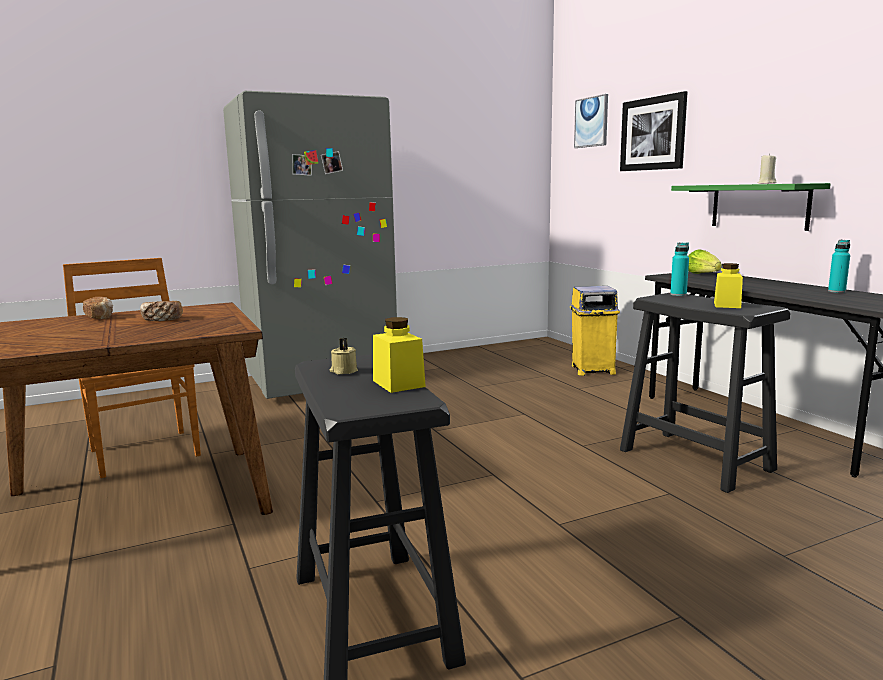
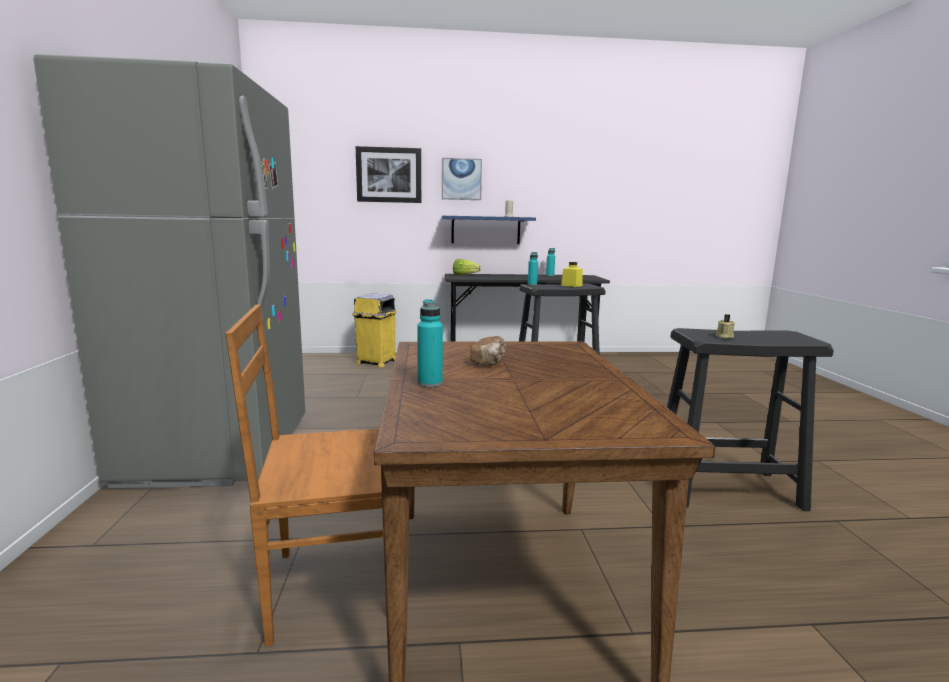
camera: 70 degrees left, 0 degrees up
(100, 317) = (430, 383): bread -> turquoise bottle
(398, 383) = (751, 332): yellow jar -> none
(591, 122) = (312, 156): picture -> picture (461, 179)
(759, 206) = (485, 230): green shelf -> blue shelf

